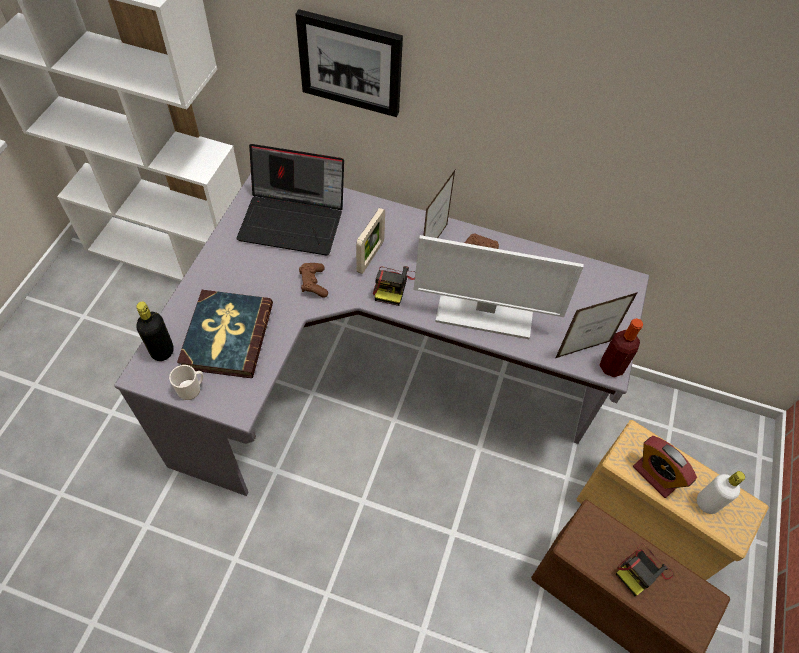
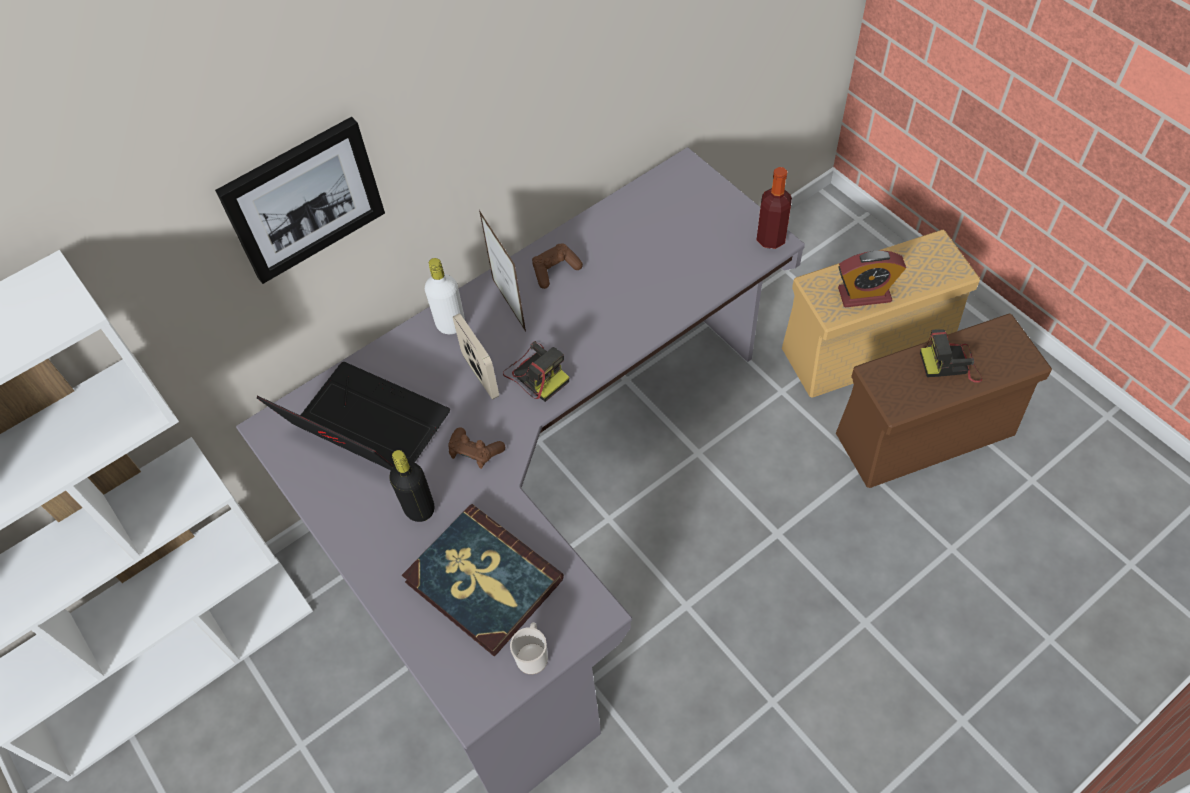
camera: 50 degrees left, 0 degrees up
(162, 351) = (454, 666): black bottle -> black bottle (419, 509)
(294, 220) = (364, 428): laptop -> laptop turned 105 degrees counterclockwise
(483, 312) = (633, 309): monitor -> none
(583, 349) = (736, 250): picture frame -> none
(642, 570) = (950, 364): camera -> camera turned 90 degrees clockwise
(706, 503) = (915, 273): white bottle -> white bottle (451, 325)

